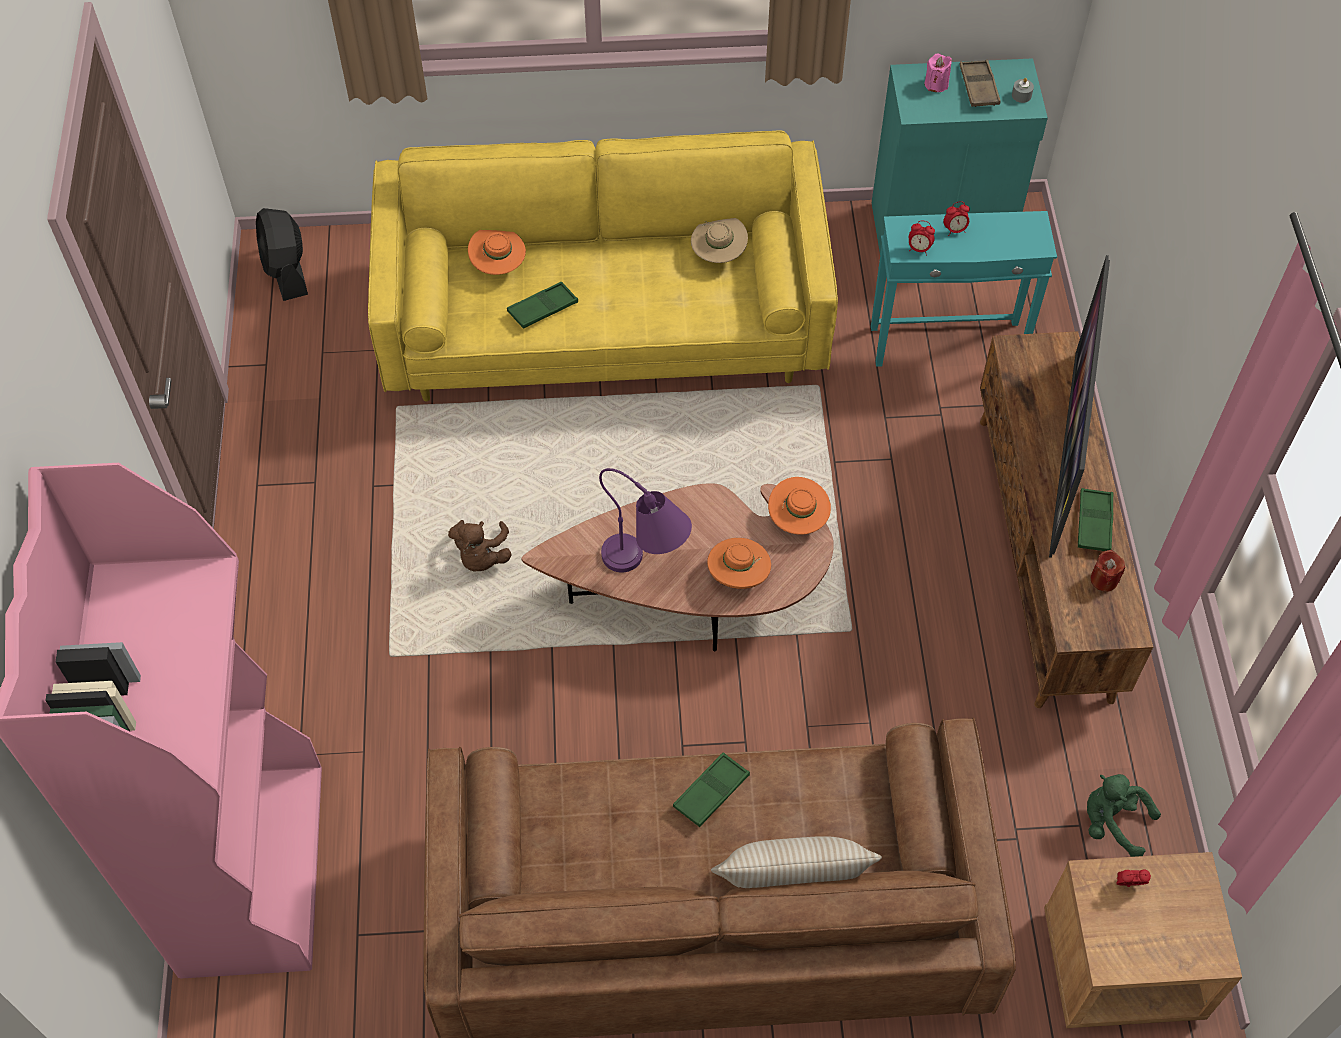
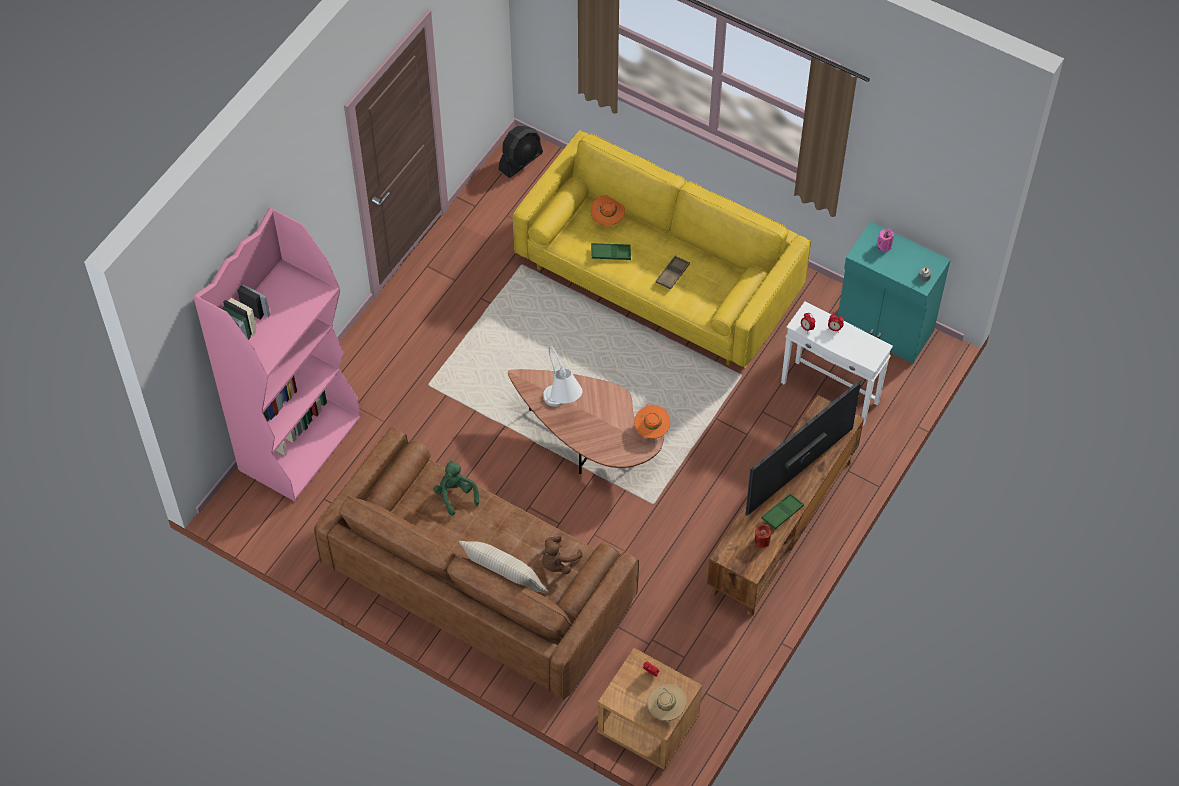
camera: 35 degrees right, 0 degrees up
(287, 271) = (521, 161): black fan -> black fan turned 150 degrees counterclockwise
(481, 556) = (505, 363): brown plush toy -> brown plush toy (558, 562)
(646, 567) = (561, 409): purple table lamp -> white table lamp
(711, 792) = (505, 523): green tray -> none
(718, 254) = (722, 274): beige hat -> beige hat (666, 708)
(738, 575) = (601, 438): orange hat -> none
(948, 344) = (830, 393): turquoise side table -> white side table
(978, 87) = (905, 259): brown tray -> brown tray (672, 274)
(1112, 822) = (700, 666): green plush toy -> green plush toy (456, 495)

